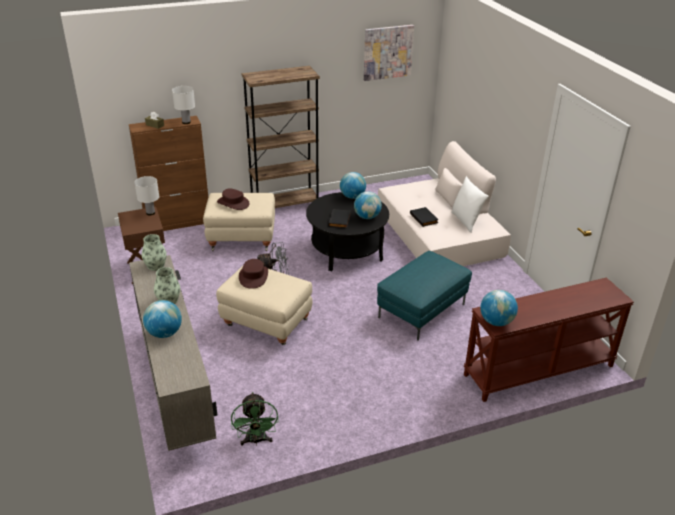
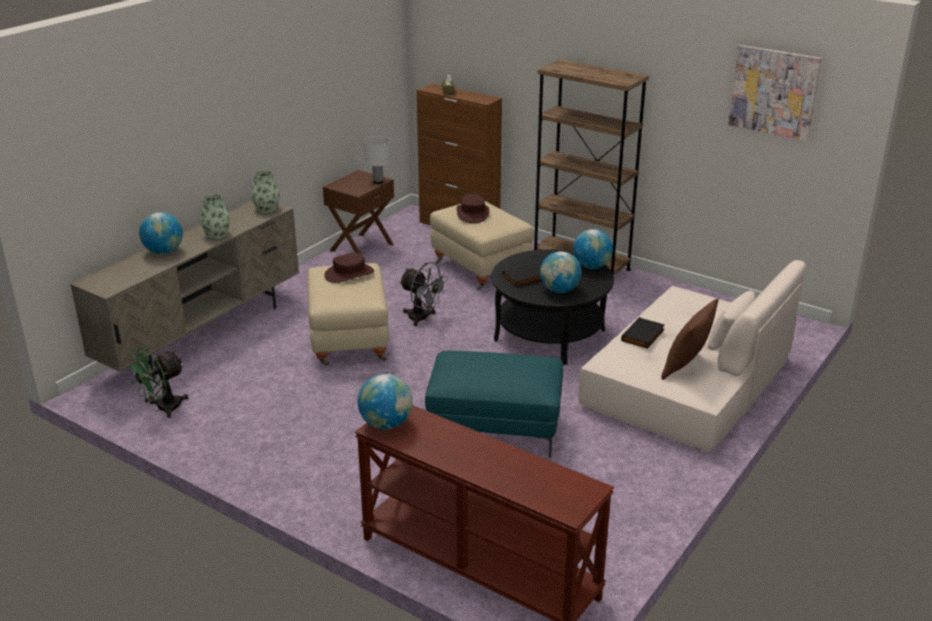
camera: 55 degrees right, 5 degrees down
(186, 122) = (478, 99): white table lamp -> none
(466, 221) = (686, 367): white pillow -> brown pillow

